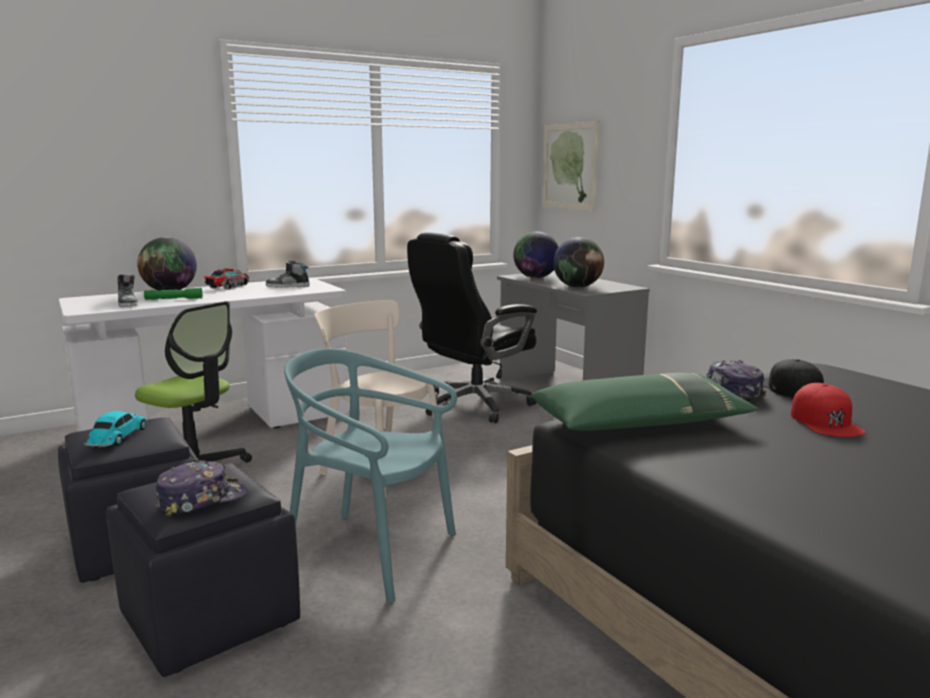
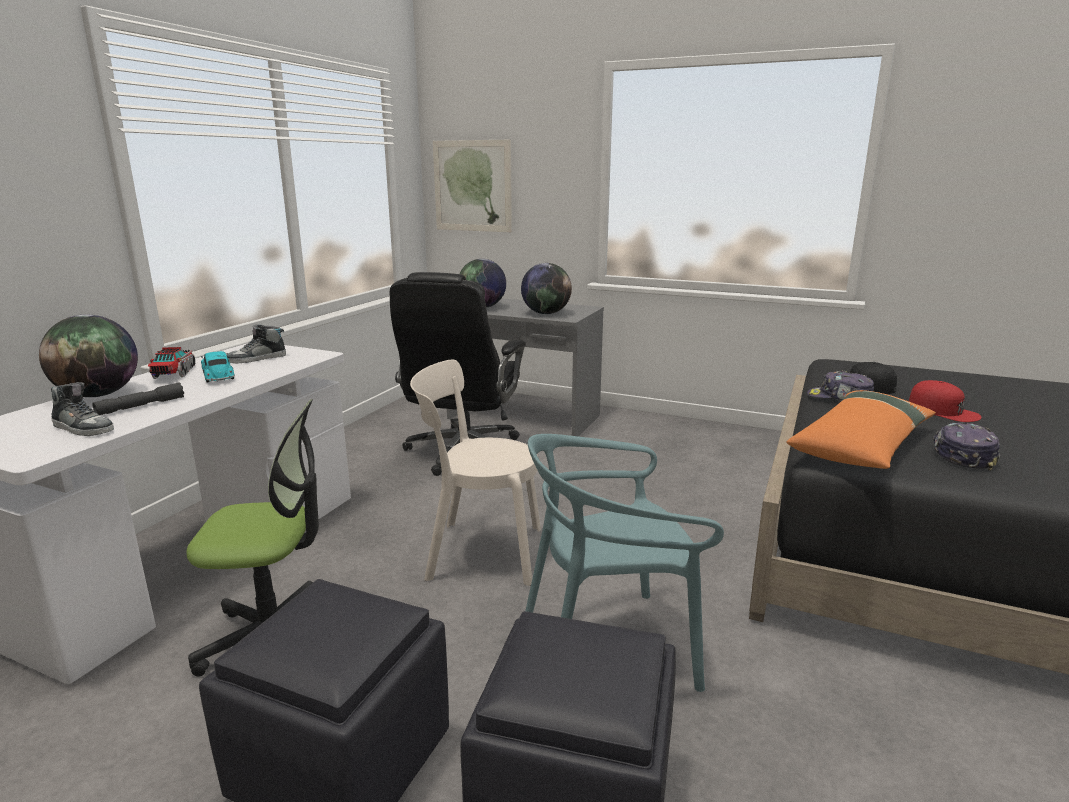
camera: 35 degrees left, 5 degrees up
(117, 438) = (330, 635): toy car -> toy car (218, 376)
(174, 299) = (141, 406): green flashlight -> grey flashlight
(202, 499) = (614, 673): cap -> cap (962, 455)
(641, 422) = (862, 444): green pillow -> orange pillow

